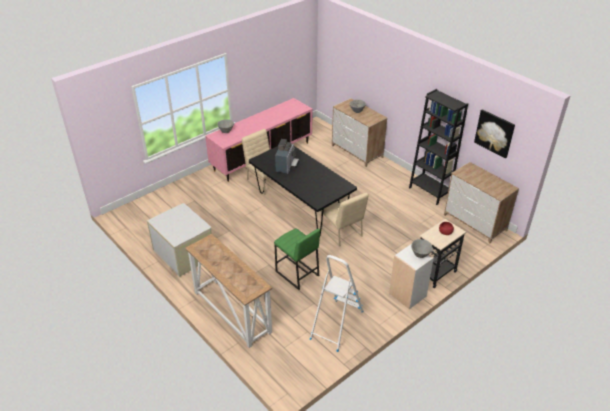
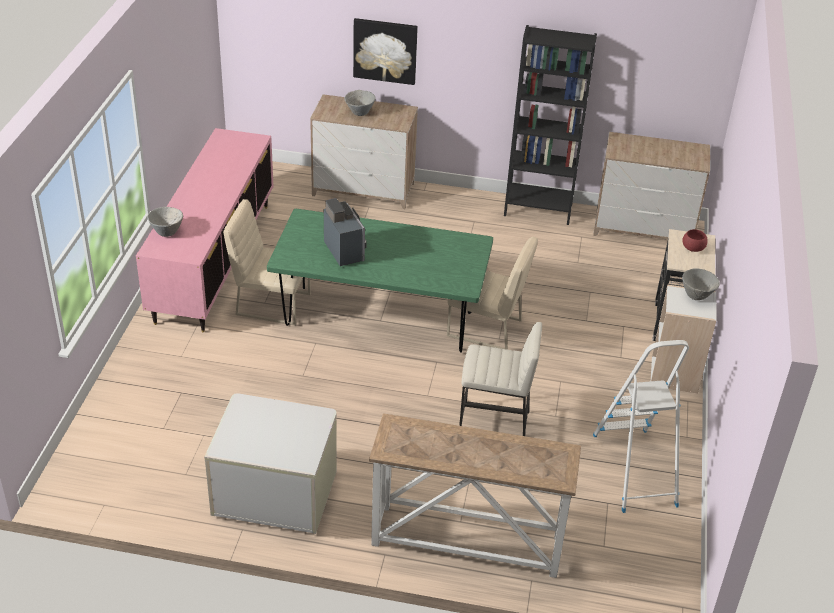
camera: 40 degrees left, 0 degrees up
(297, 273) = (494, 425): green stool -> beige stool
(301, 207) = (381, 318): black dining table -> green dining table
(494, 133) = (653, 69): picture -> picture (385, 50)

